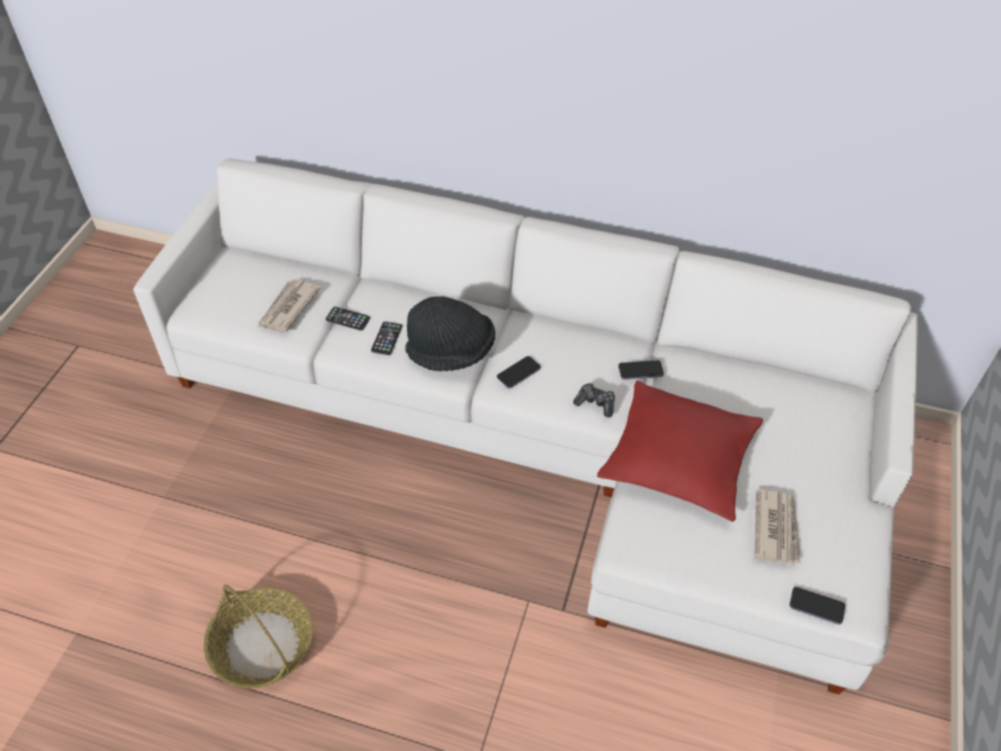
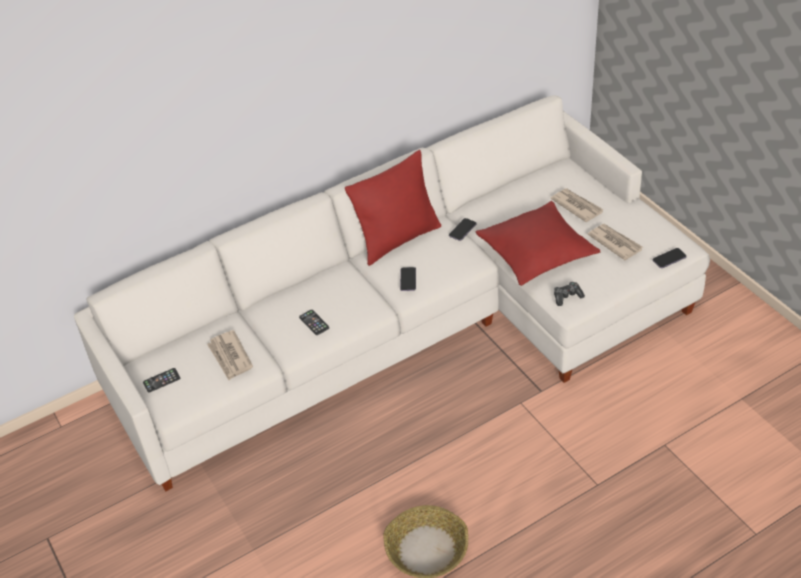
camera: 45 degrees left, 5 degrees down
(348, 319) = (275, 333): phone -> phone (161, 380)
(451, 352) = (359, 299): black hat -> none
(569, 327) = (398, 239): none -> red pillow
(595, 403) = (465, 261): game controller -> game controller (567, 296)
(794, 450) = (576, 206): none -> newspaper

